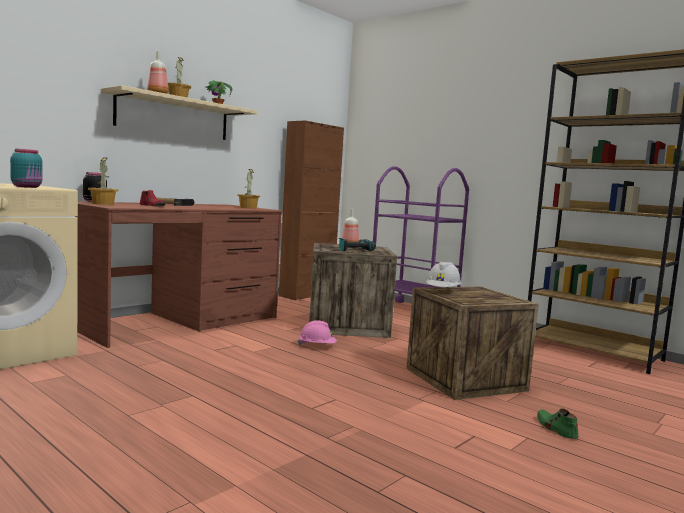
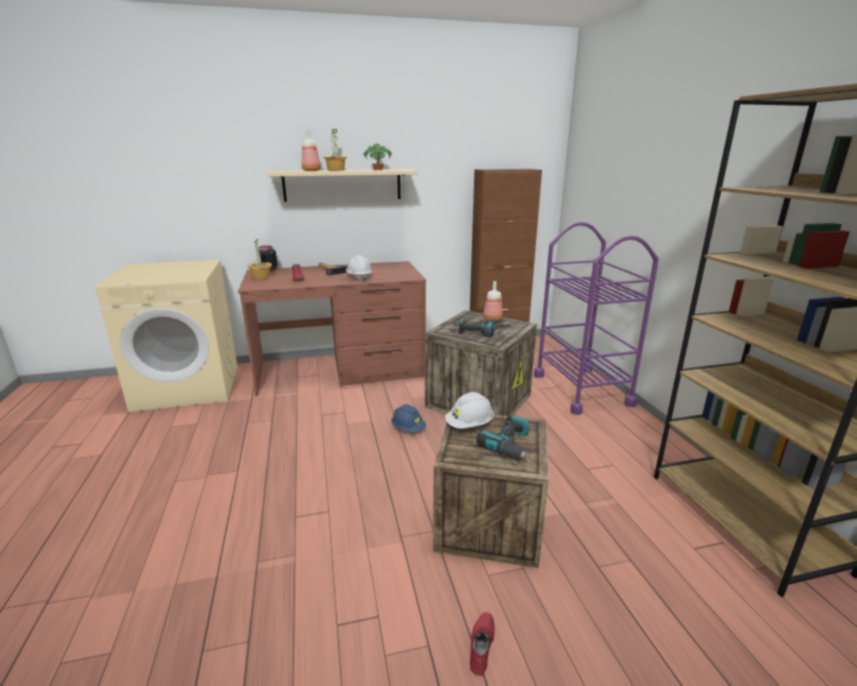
camera: 35 degrees right, 15 degrees up
(27, 187) = (173, 278): turquoise jar -> none
(216, 207) = (359, 277): none -> white hard hat
(248, 207) = (400, 273): potted plant -> none
(317, 346) = (408, 429): pink hard hat -> blue hard hat
(487, 295) = (510, 445): none -> power drill
(555, 428) = (481, 645): green shoe -> red shoe

